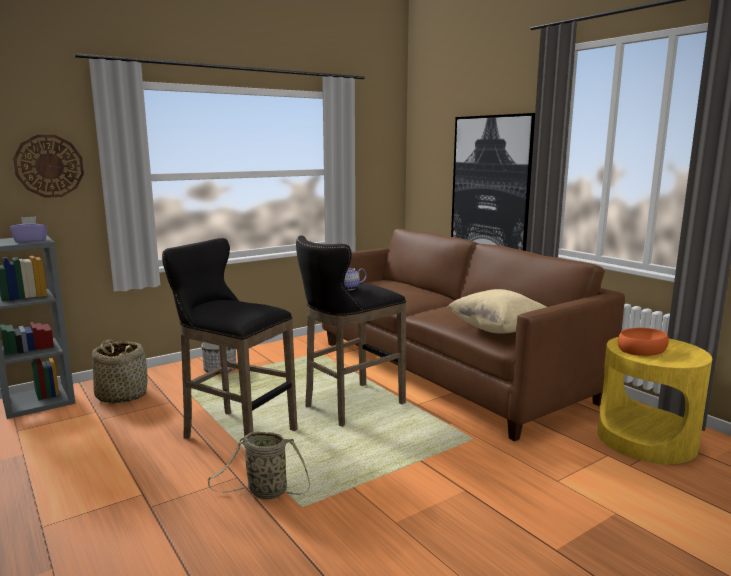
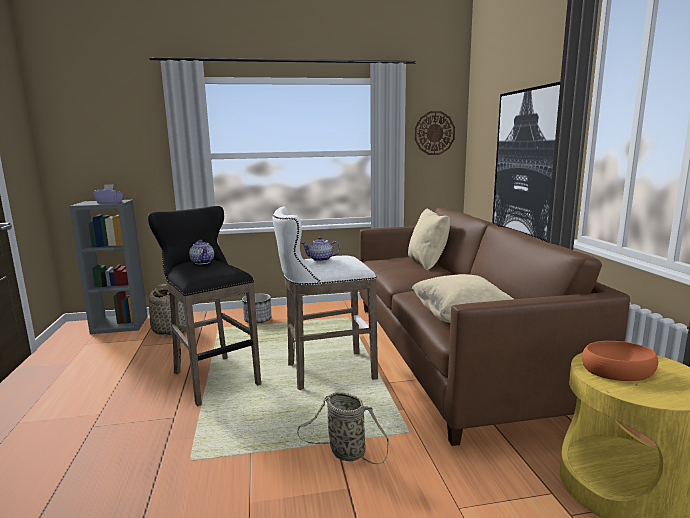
camera: 25 degrees right, 0 degrees up
(49, 166) = (136, 146): wall clock -> wall clock (434, 133)
(226, 303) = (203, 262): none -> teapot
(264, 492) = (178, 437): basket -> basket (344, 452)
(350, 406) = (326, 372): black stool -> white stool
(405, 286) = (427, 263): none -> beige pillow

